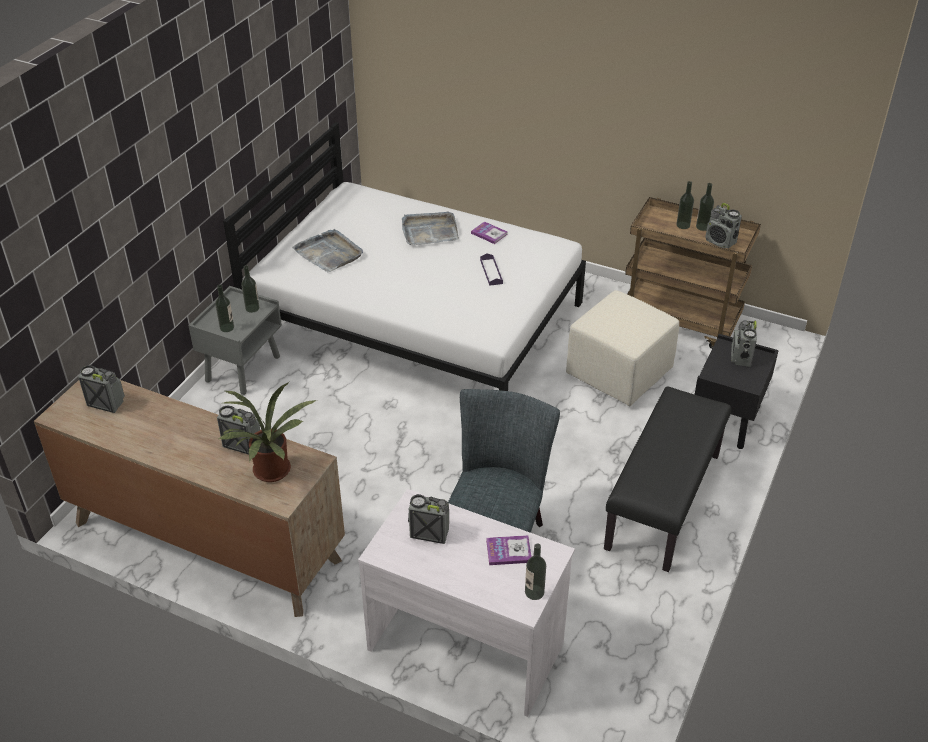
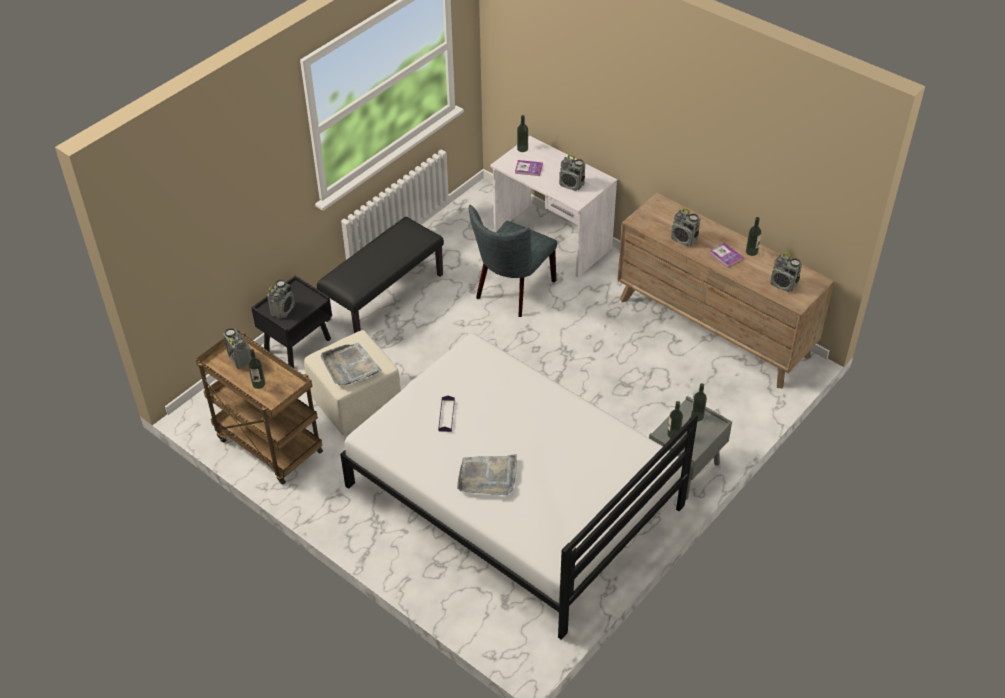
camera: 165 degrees left, 5 degrees up
(271, 473) = (665, 218): potted plant -> none
(329, 253) = (594, 468): grey tray -> grey tray (350, 366)
(489, 233) = (429, 463): book -> book (726, 256)
(702, 227) = (242, 378): bottle -> bottle (751, 252)

